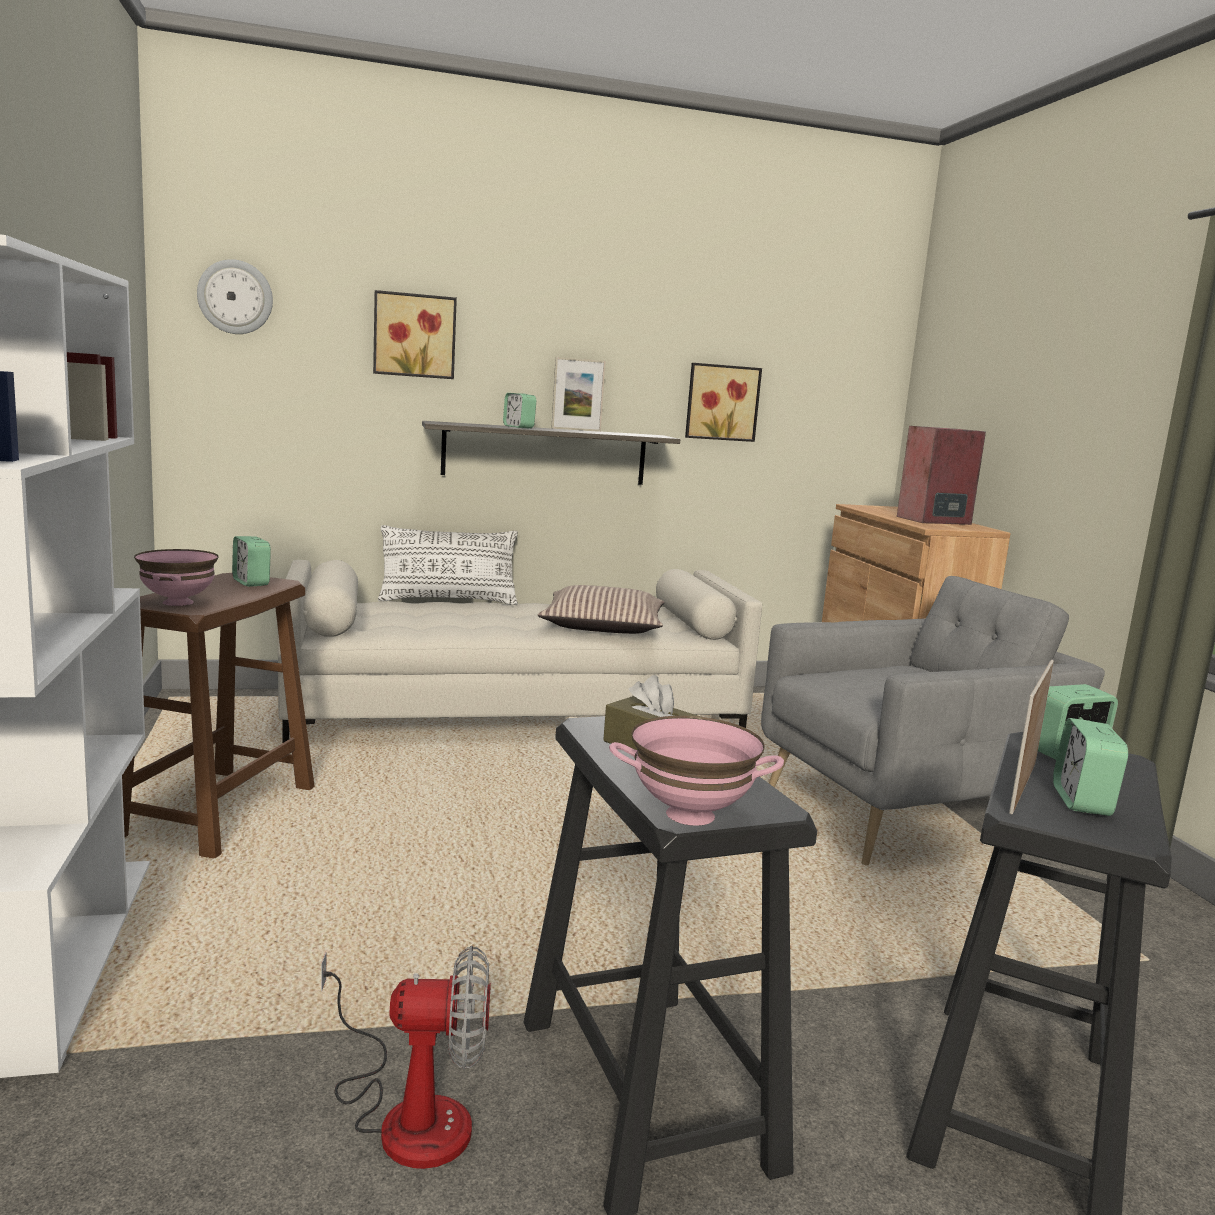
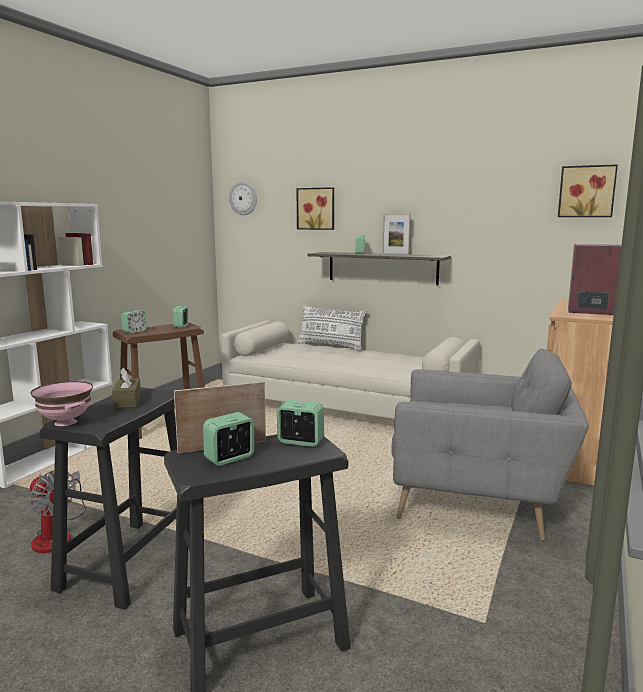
camera: 40 degrees right, 0 degrees up
(177, 602) = (134, 331): pink bowl -> alarm clock
(603, 626) = (382, 365): pillow -> none
(721, 402) = (488, 233): picture -> picture (587, 191)

